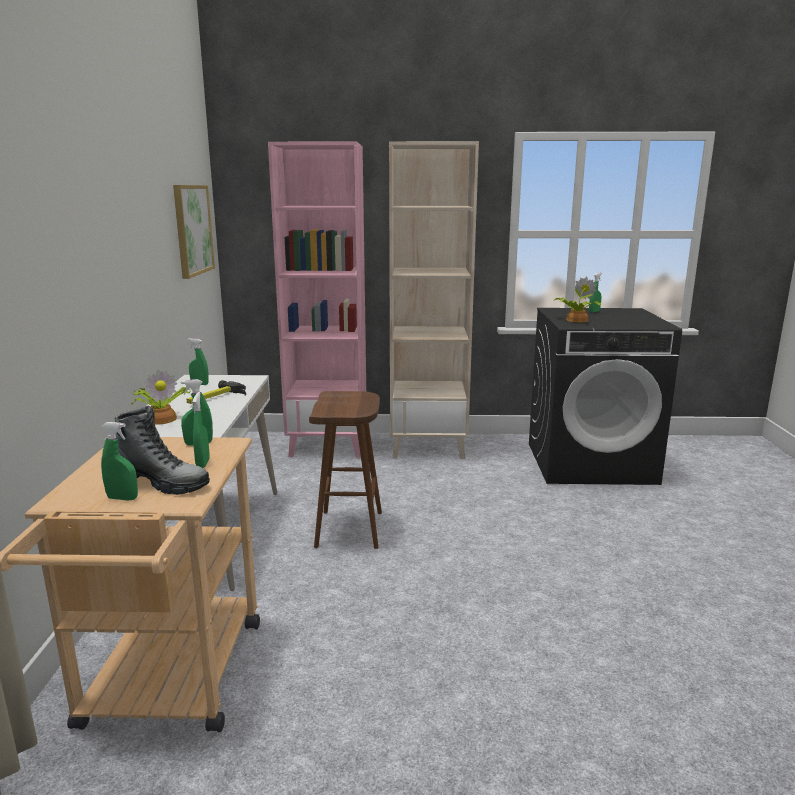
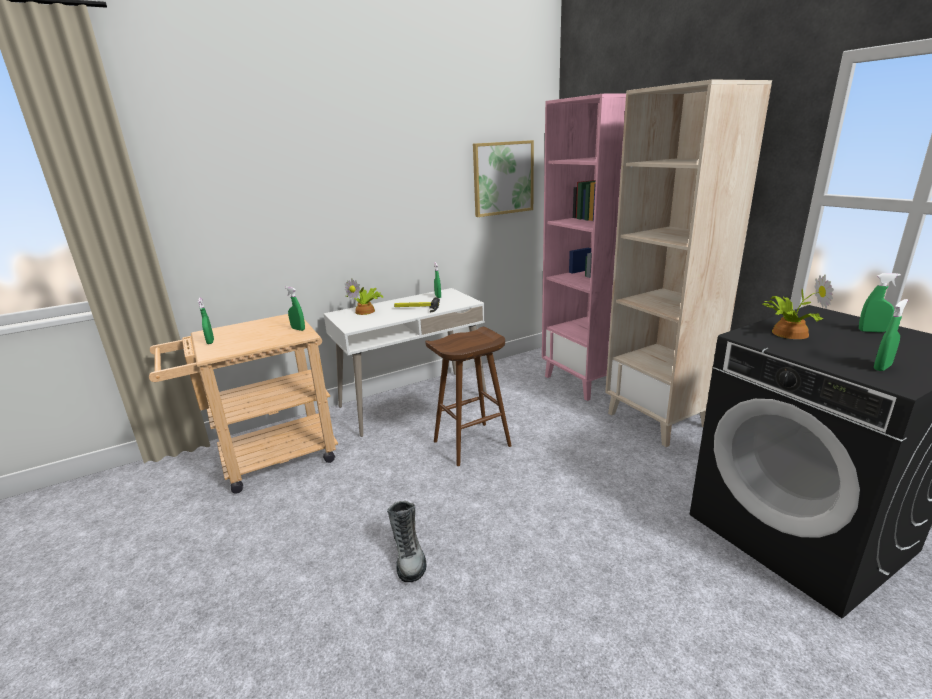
camera: 60 degrees right, 5 degrees up
(160, 483) = (233, 341): boot -> boot (408, 556)
(203, 463) = (267, 340): green spray bottle -> green spray bottle (882, 367)

